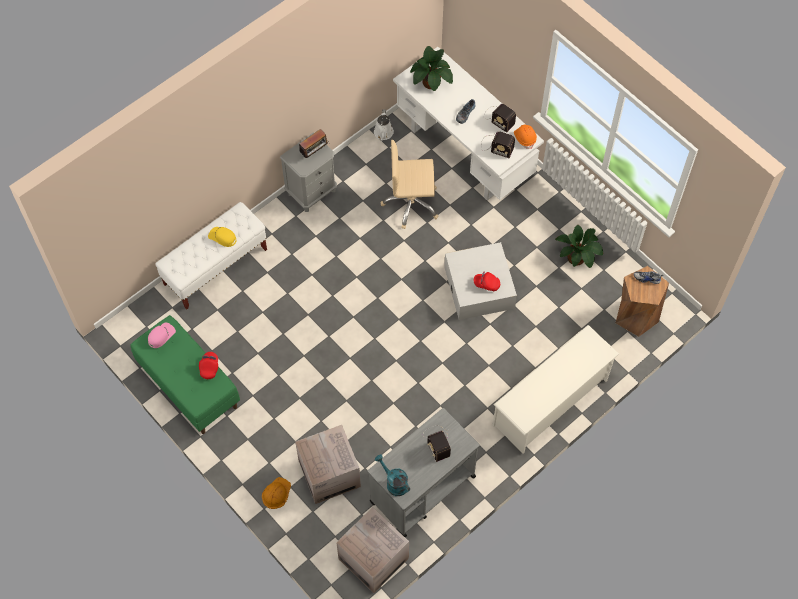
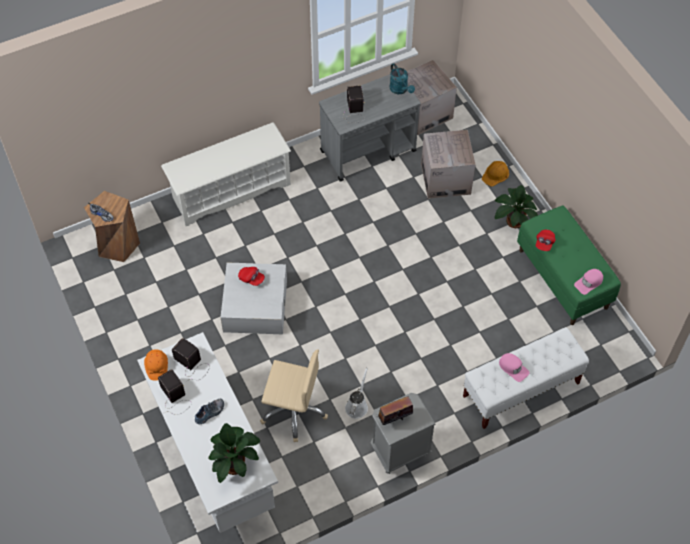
camera: 165 degrees left, 5 degrees down
(222, 237) = (513, 368): yellow cap -> pink cap
(383, 133) = (297, 505): white watering can -> white watering can (357, 406)
(578, 258) = (145, 311): potted plant -> potted plant (513, 220)

